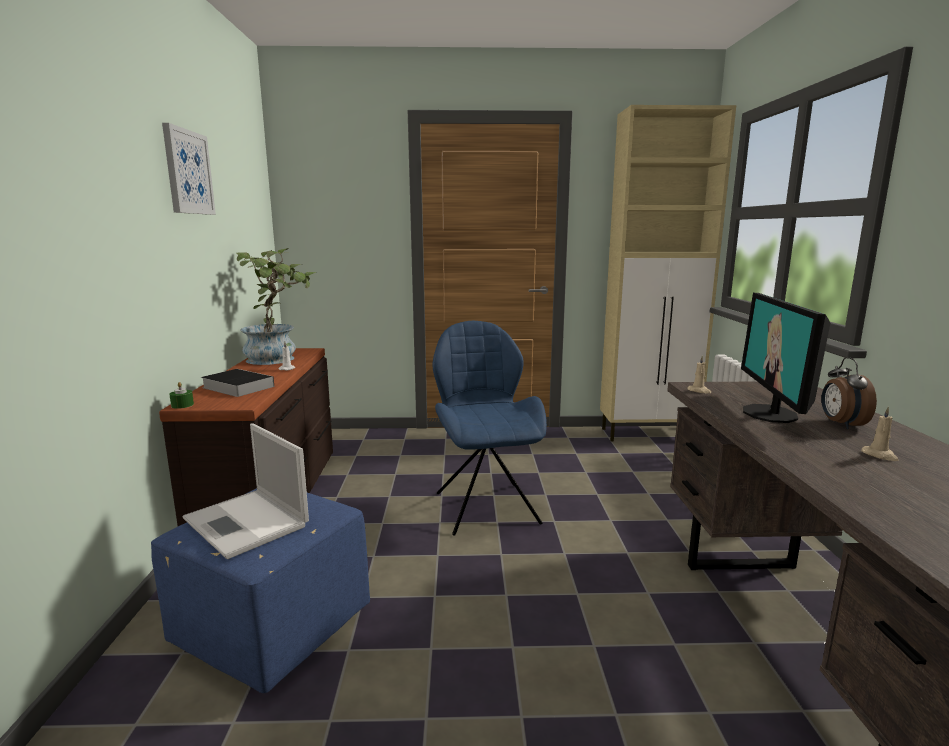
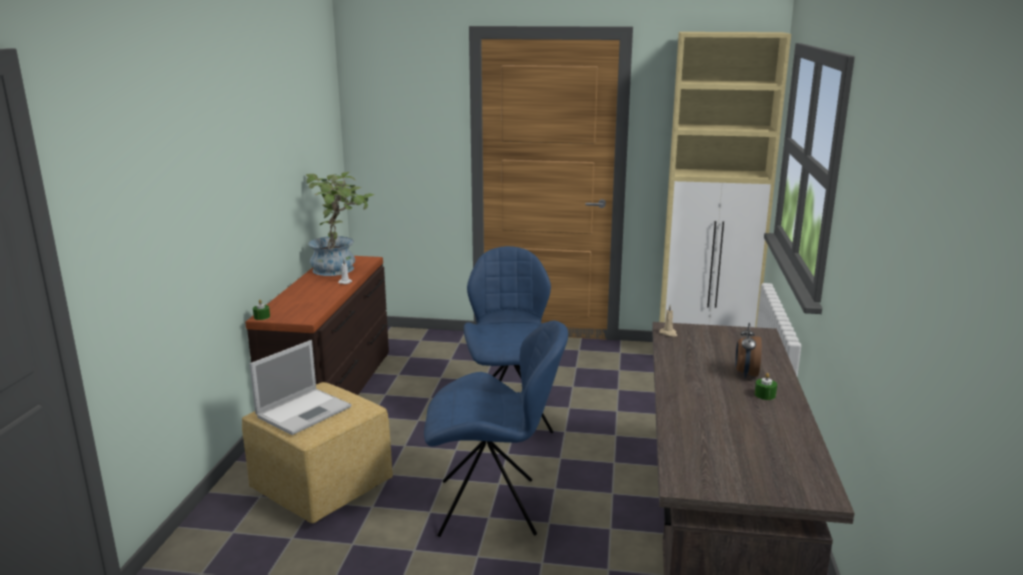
camera: 10 degrees right, 5 degrees up
(188, 172) = (268, 123): picture -> none
(236, 387) = (302, 300): book -> none
(247, 523) = (305, 411): laptop -> laptop turned 105 degrees counterclockwise
(272, 628) = (321, 487): blue ottoman -> yellow ottoman
(512, 631) = (492, 507): none -> blue chair
(771, 414) = (701, 360): monitor -> none
(880, 455) = (737, 401): beige candle -> none
(900, 445) = (765, 395): none -> green candle

